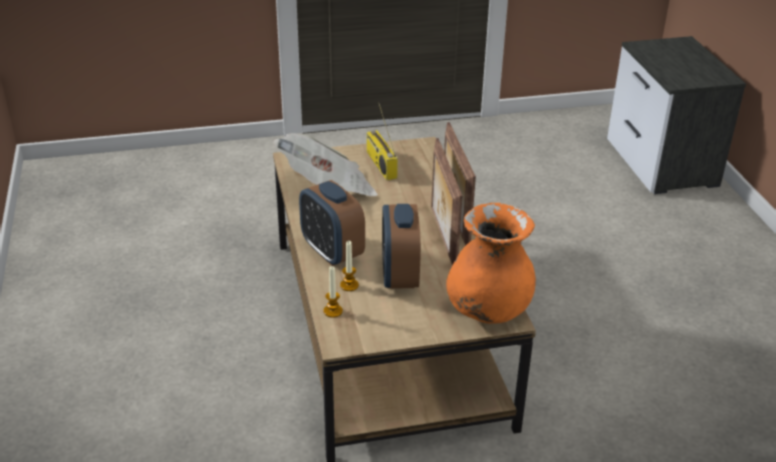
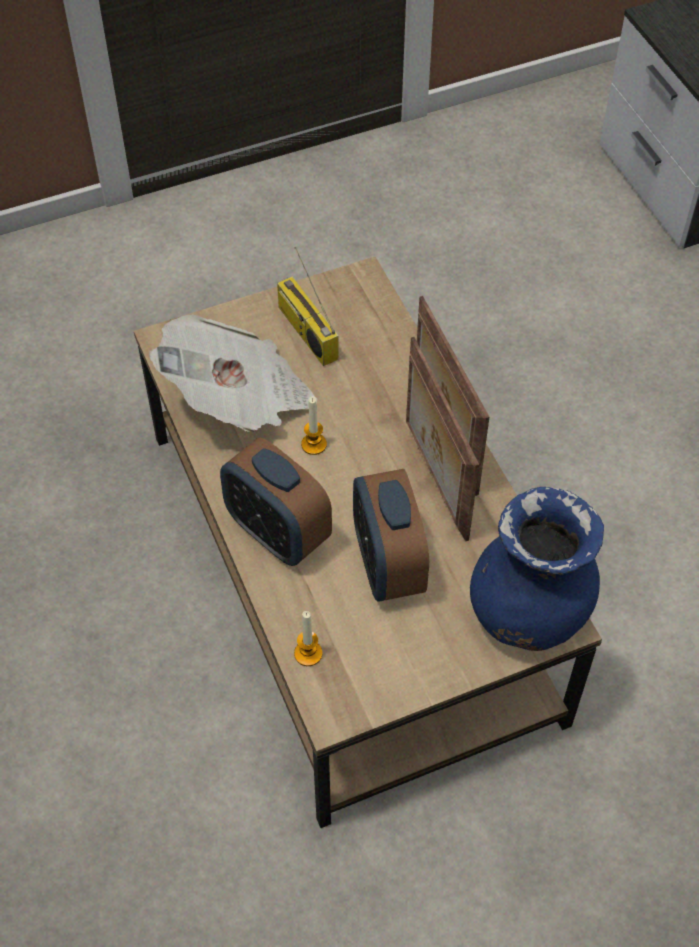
camera: 10 degrees left, 20 degrees up
(349, 285) = (319, 597): candle -> candle (314, 444)
(488, 310) = (529, 613): orange vase -> blue vase

